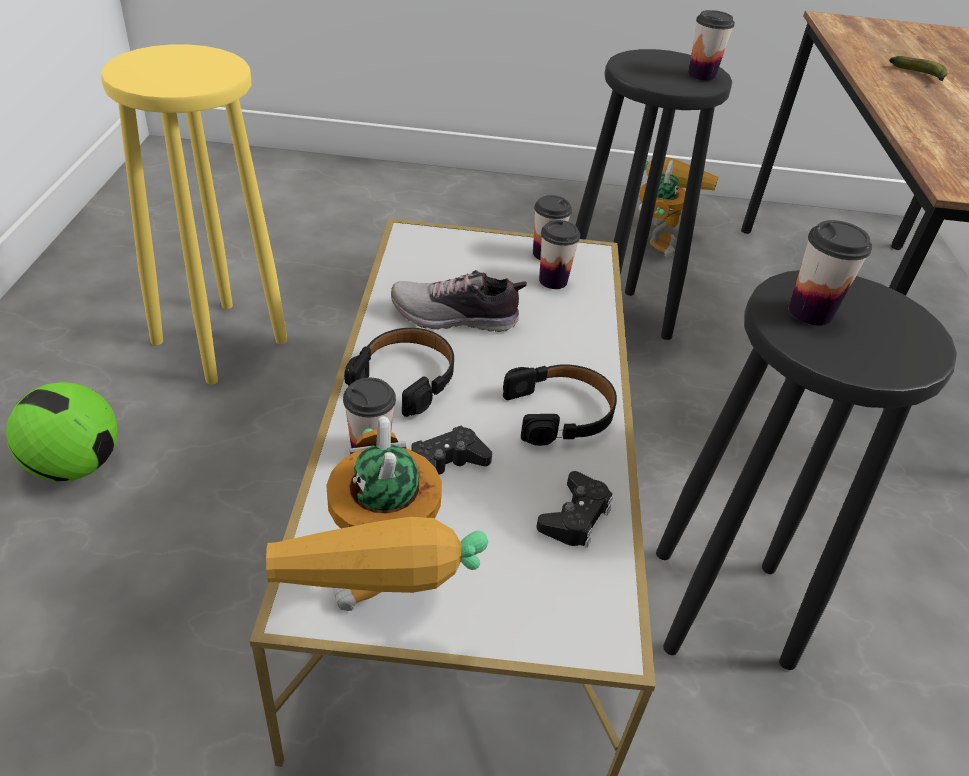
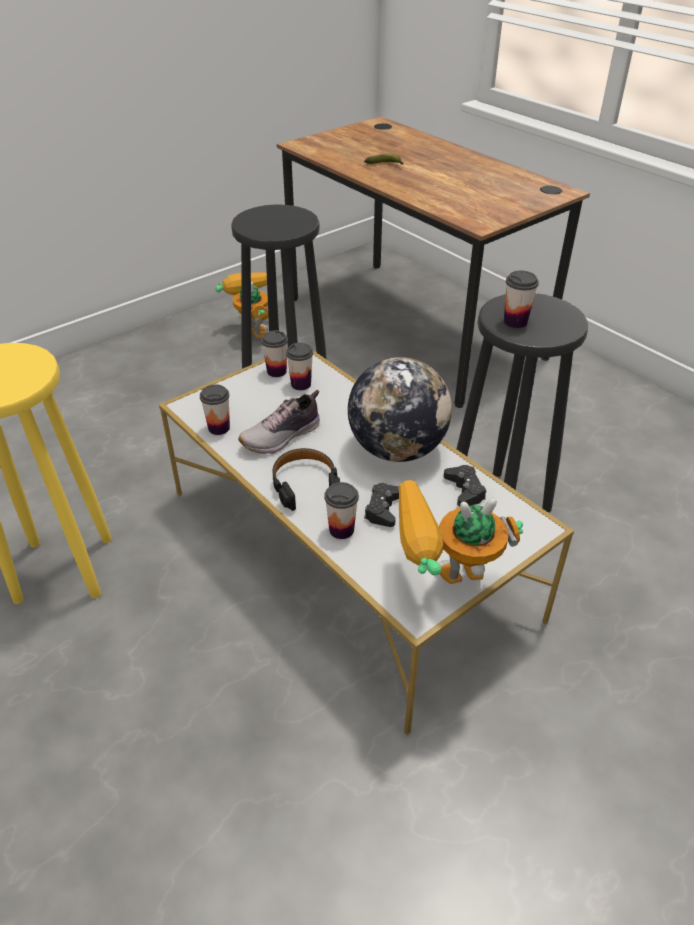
camera: 40 degrees left, 0 degrees up
(75, 465) = (79, 708): football -> none
(381, 603) = (443, 586): toy robot -> toy robot turned 135 degrees clockwise
(560, 413) = (397, 449): black headphones -> globe
(701, 75) = (295, 216): cup -> cup (219, 428)

